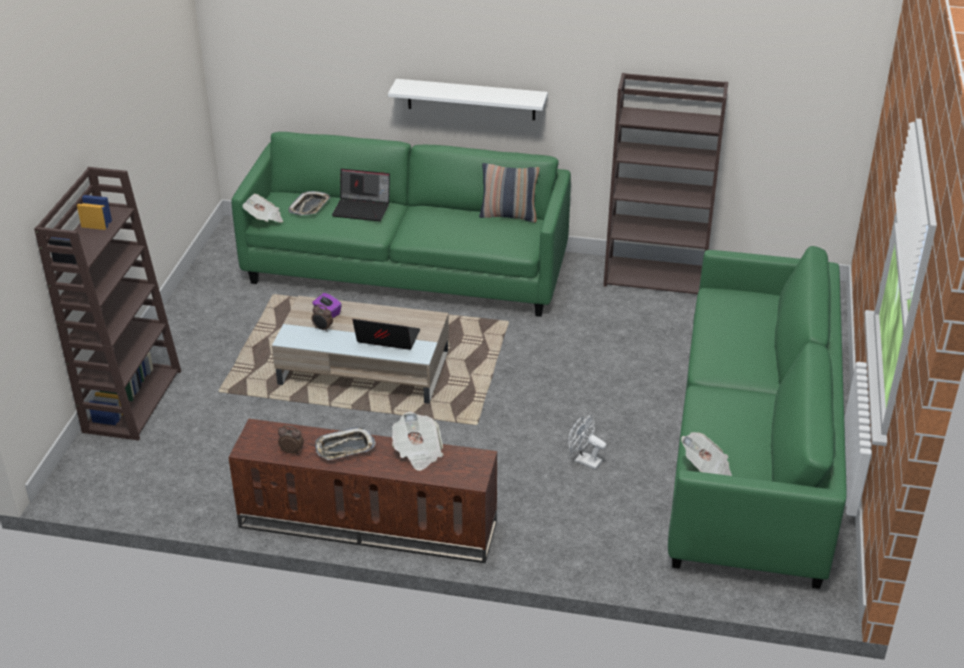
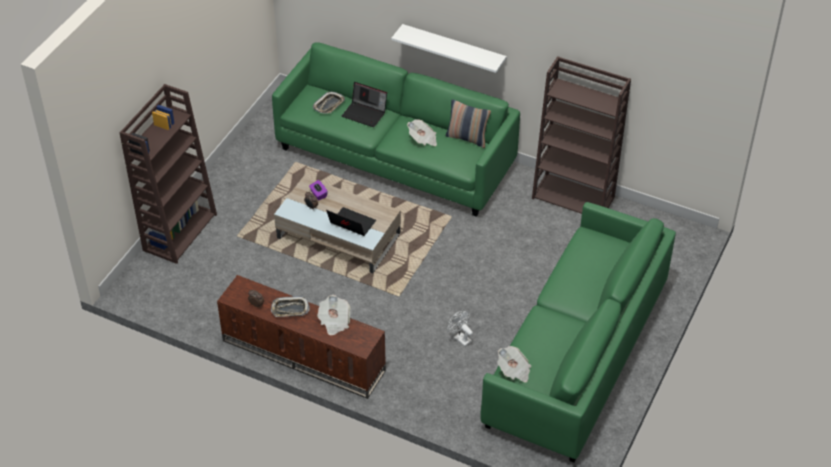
camera: 15 degrees right, 10 degrees up
(263, 218) = (293, 109): newspaper -> newspaper (423, 139)

